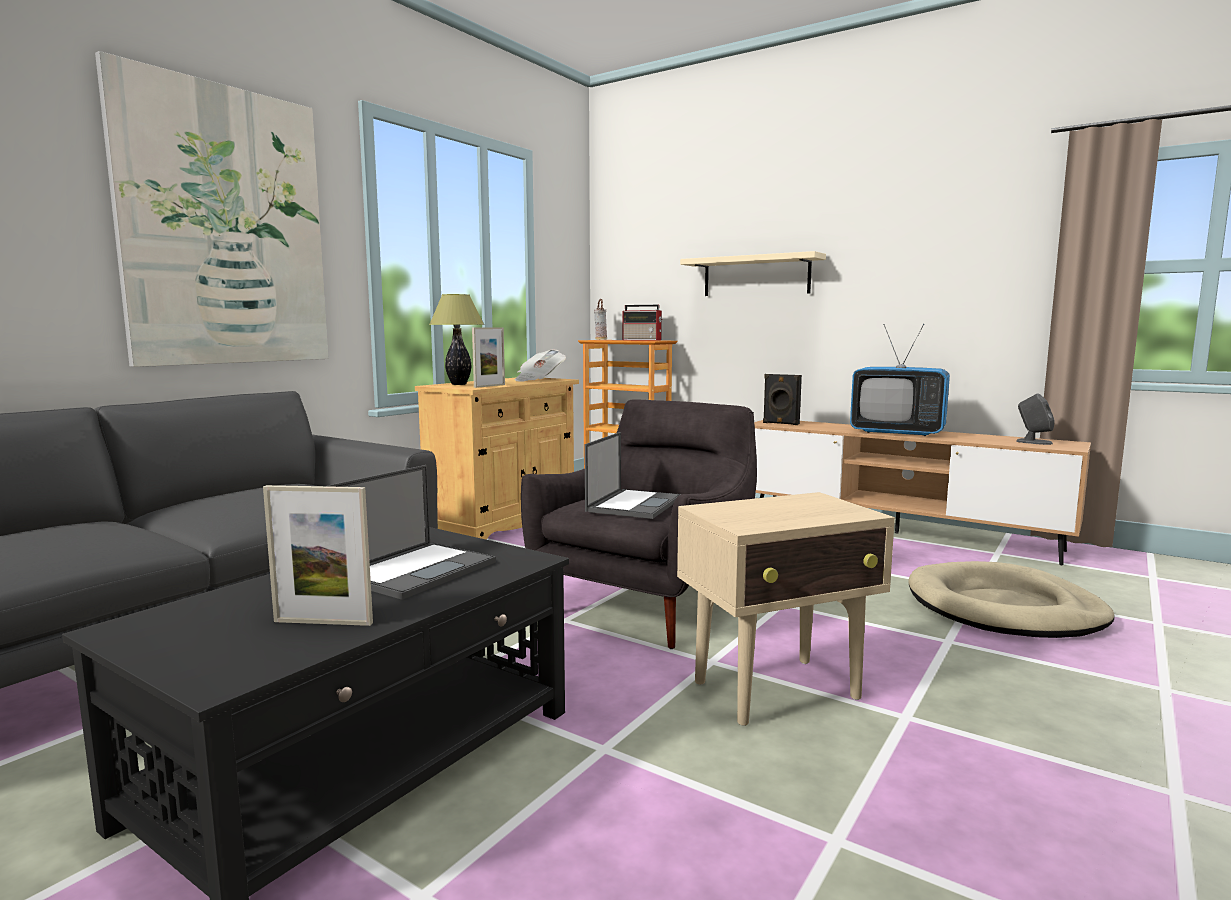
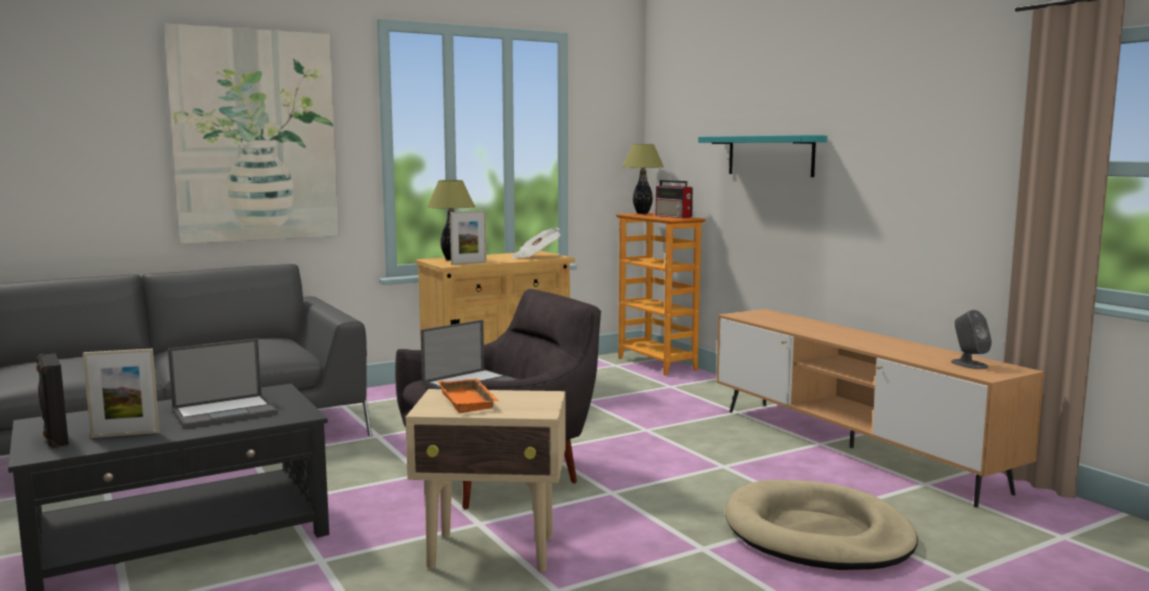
camera: 25 degrees right, 0 degrees up
(323, 622) = (125, 434): picture frame -> picture frame turned 45 degrees counterclockwise
(600, 339) = (642, 213): vase -> table lamp
(756, 276) = (770, 155): beige shelf -> turquoise shelf
(761, 512) = (470, 401): none -> orange tray
(780, 423) = (757, 316): black speaker -> black speaker (55, 439)
(897, 432) = (849, 338): television -> none

